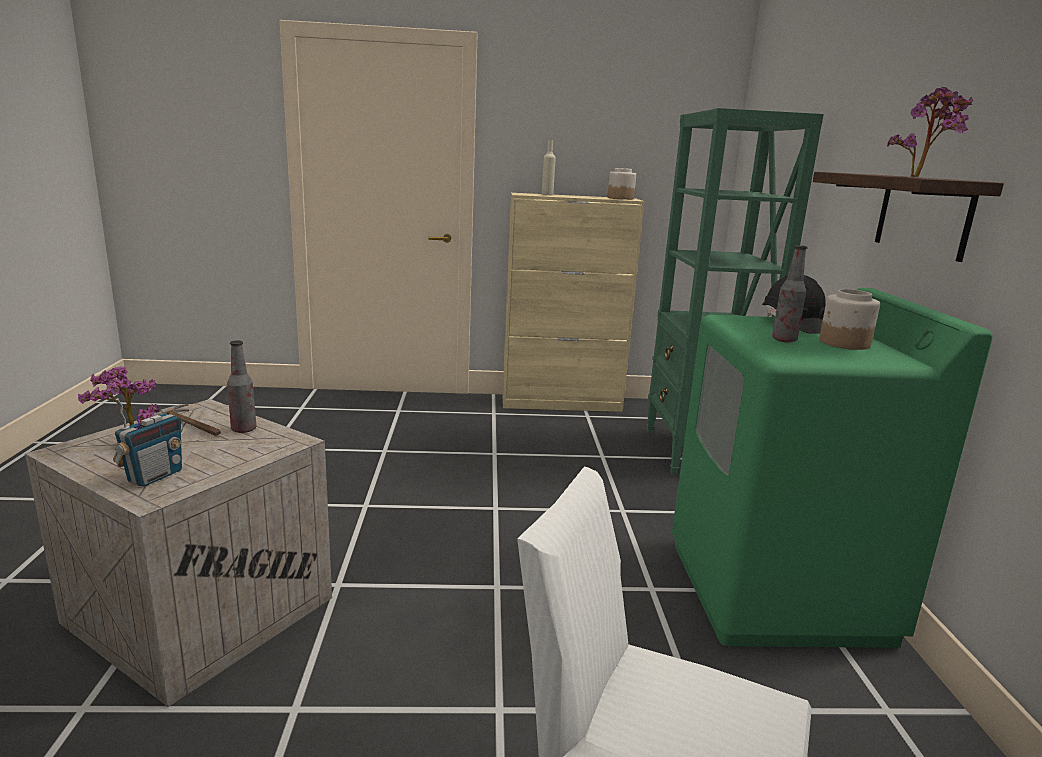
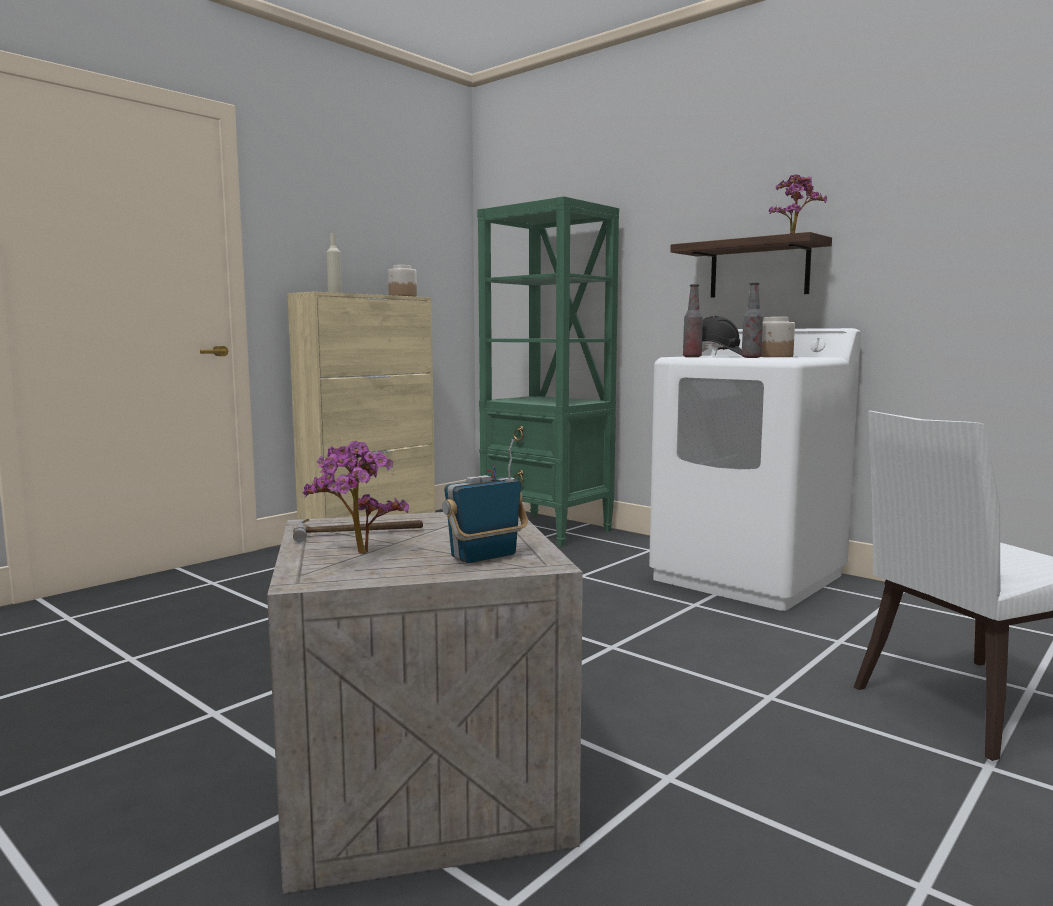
camera: 45 degrees left, 10 degrees down
(154, 476) = (484, 557): radio -> radio turned 105 degrees counterclockwise
(244, 429) = (423, 521): bottle -> bottle (692, 357)
(777, 591) = (749, 577): green washing machine -> white washing machine

